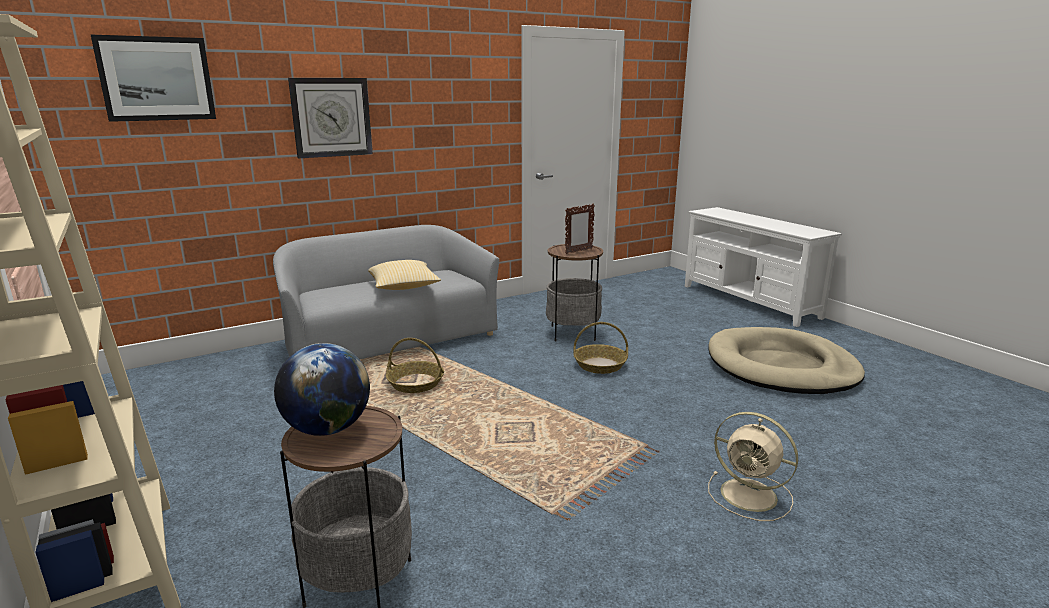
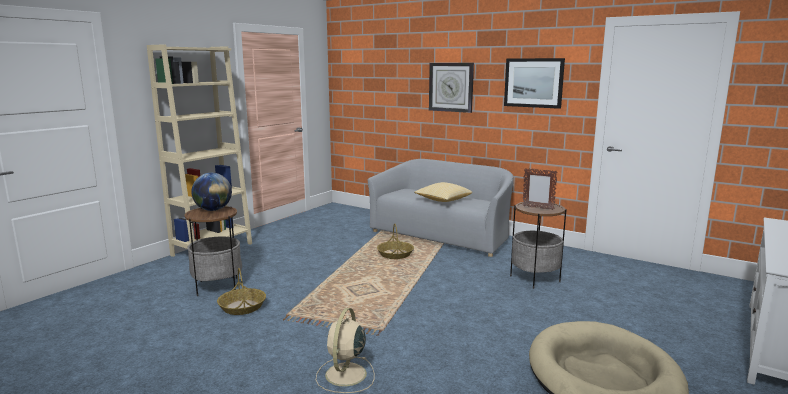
camera: 65 degrees right, 5 degrees down
(156, 79) = (375, 63): picture -> picture (533, 83)
(600, 365) = (490, 297): basket -> basket (242, 307)

